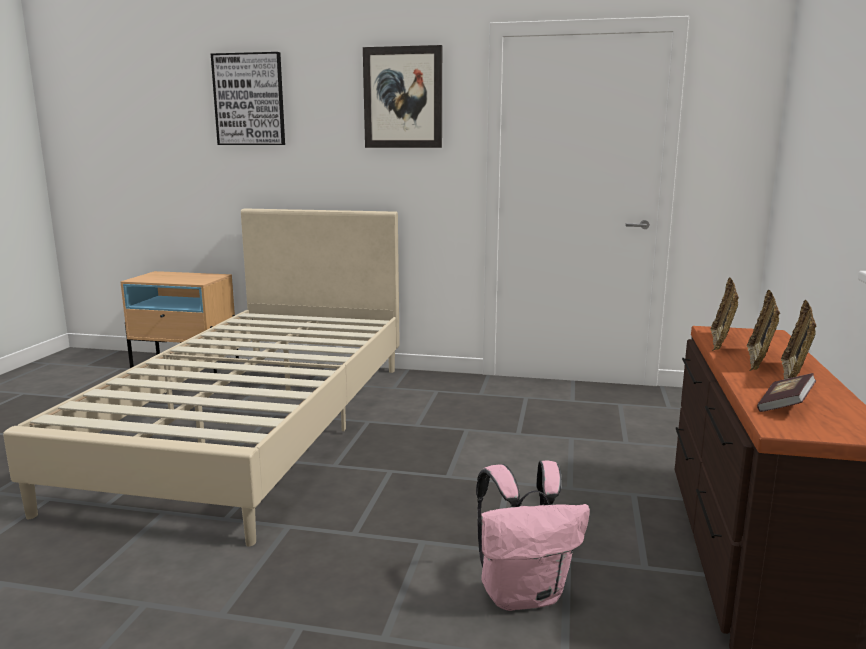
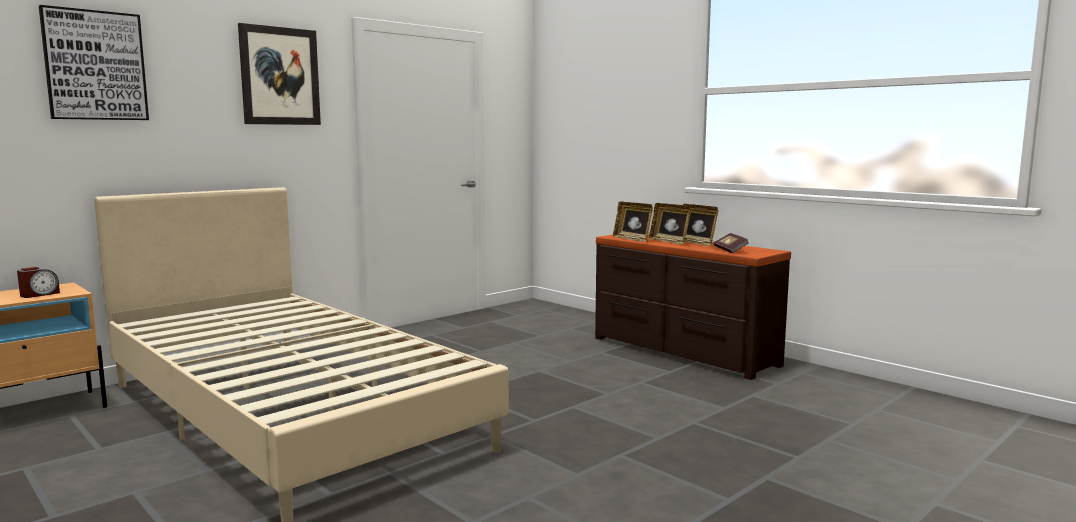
camera: 55 degrees left, 5 degrees down
(185, 279) = (39, 294): none -> alarm clock
(523, 594) = (659, 399): pink backpack -> none

